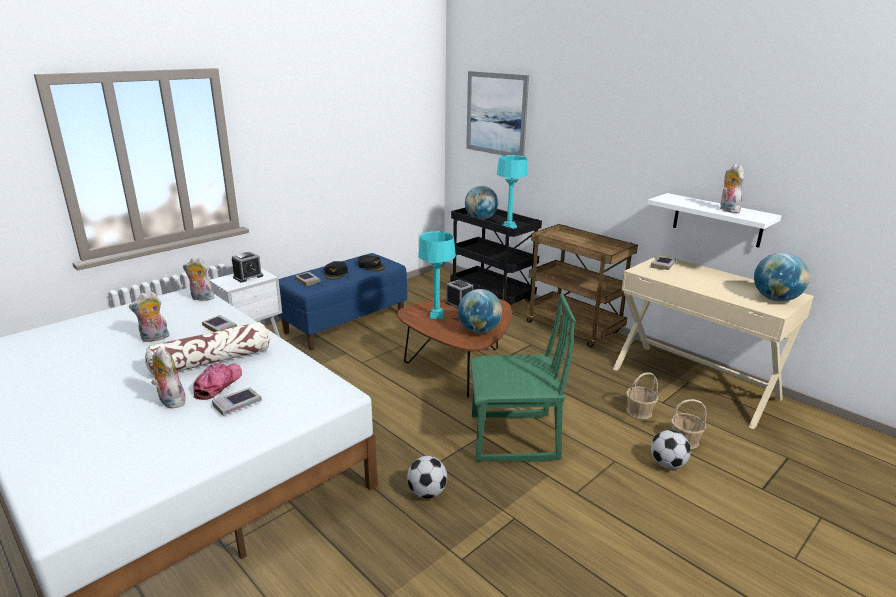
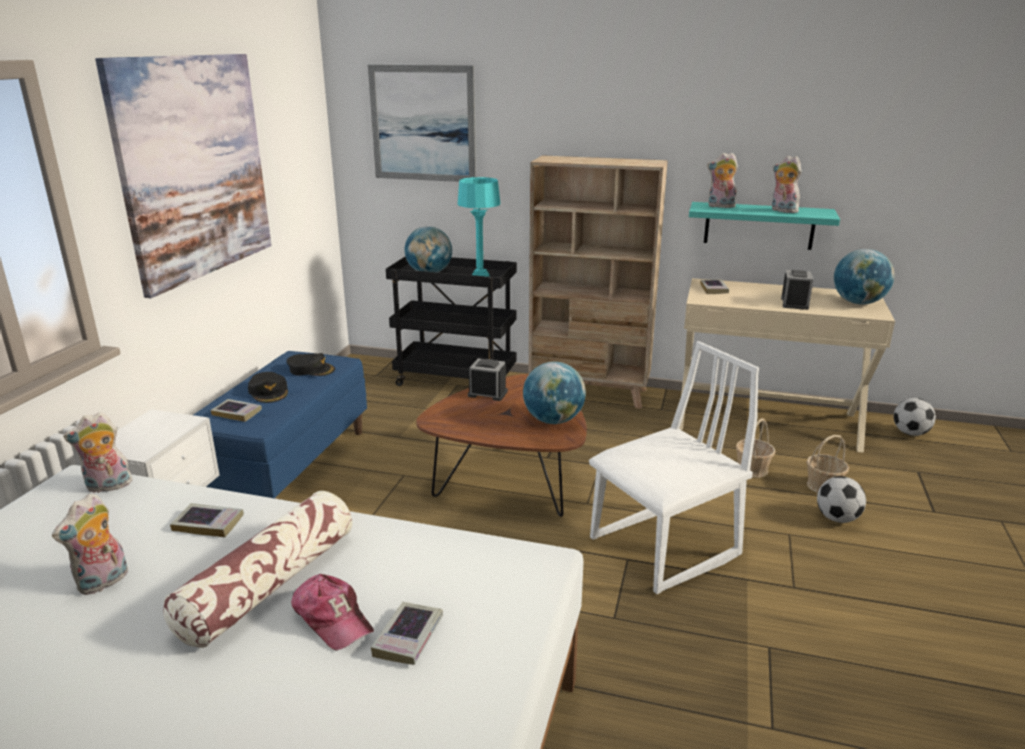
camera: 30 degrees left, 0 degrees up
(170, 401) = (283, 681): plush toy -> plush toy (720, 206)
(218, 384) = (332, 618): cap -> cap turned 150 degrees clockwise
(248, 277) = (153, 429): alarm clock -> alarm clock (794, 303)
(322, 132) = (195, 168): none -> picture
(427, 492) = (644, 661): football -> football (909, 433)
(436, 316) = (477, 416): turquoise table lamp -> none
(513, 438) = (665, 548): green chair -> white chair
(575, 328) = (589, 393): brown cart -> beige bookcase
(717, 220) = (759, 225): white shelf -> turquoise shelf

